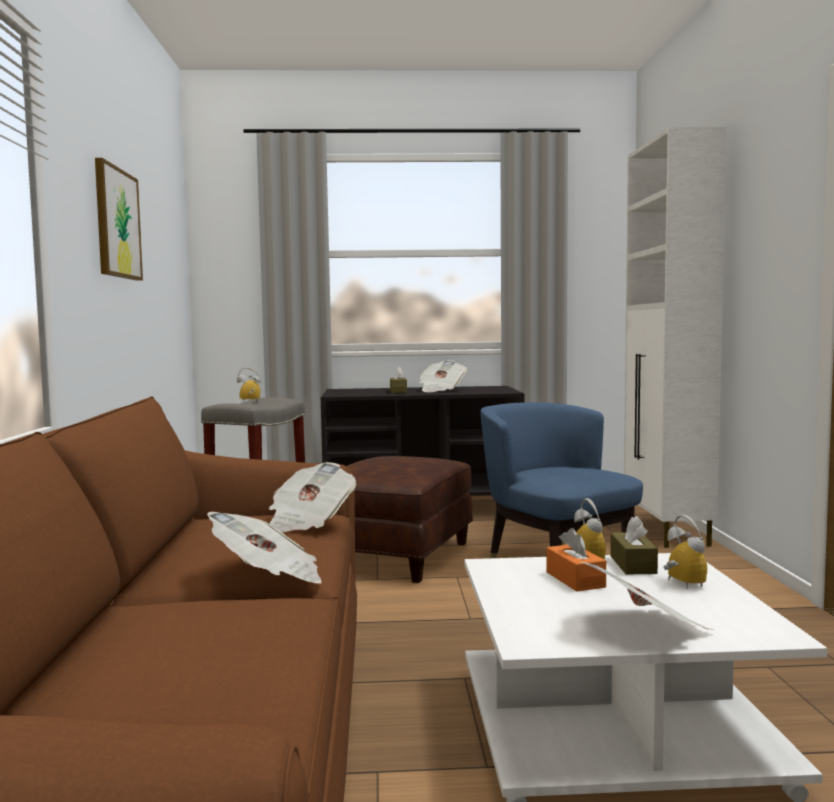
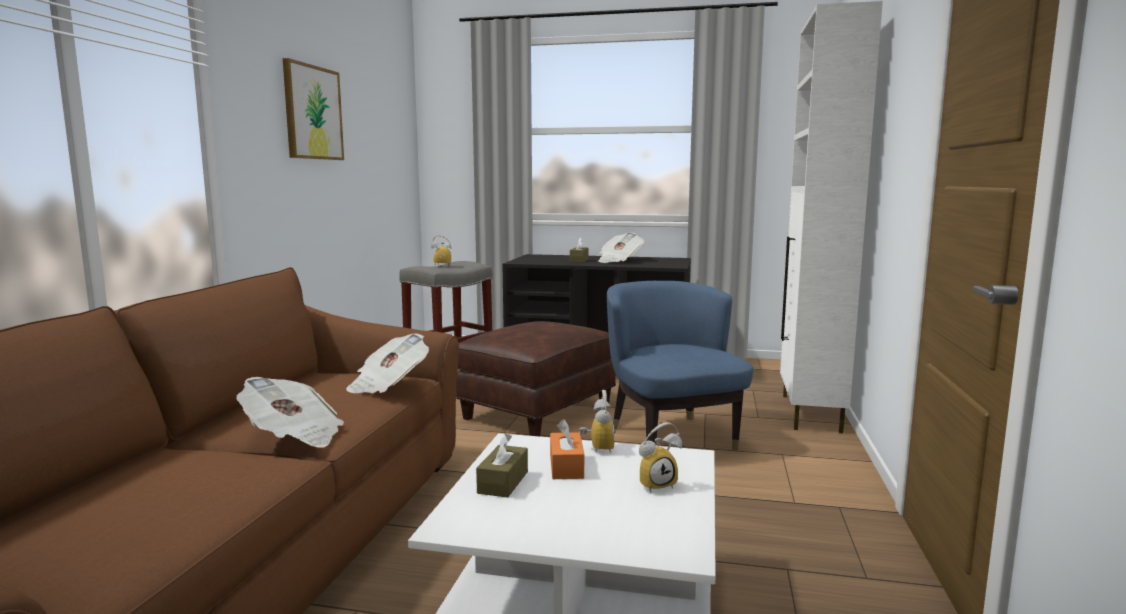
camera: 15 degrees right, 5 degrees up
(633, 565) = (638, 457): brown tissue box -> brown tissue box (503, 482)
(645, 629) = (565, 528): newspaper -> none
(679, 584) = (656, 484): alarm clock -> alarm clock turned 75 degrees clockwise

